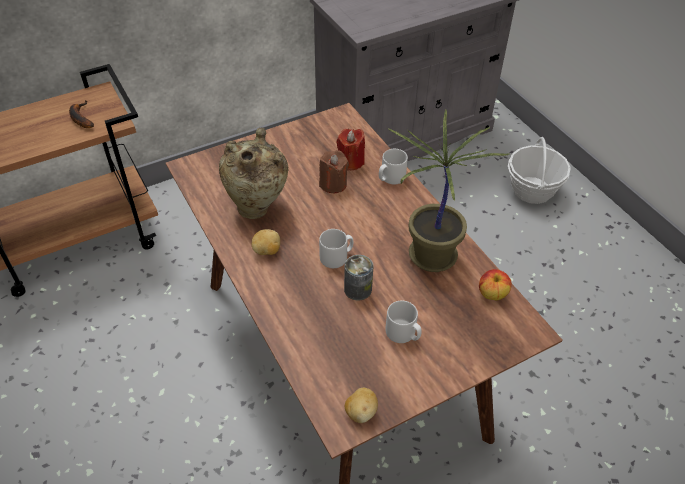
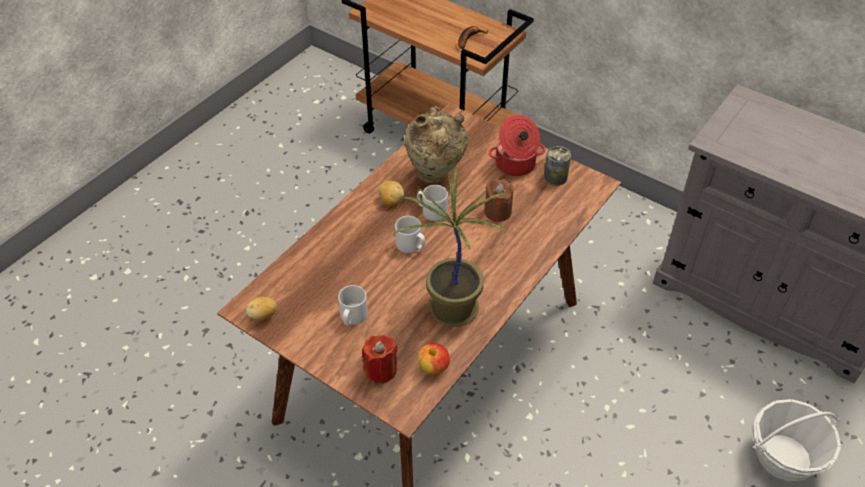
camera: 65 degrees right, 0 degrees up
(284, 151) = (515, 165): none -> cooking pot
(350, 162) = (536, 213): red candle -> red candle (381, 370)
(358, 289) = (384, 271): can -> can (555, 177)
(390, 178) = (535, 248): grey mug -> grey mug (431, 211)

